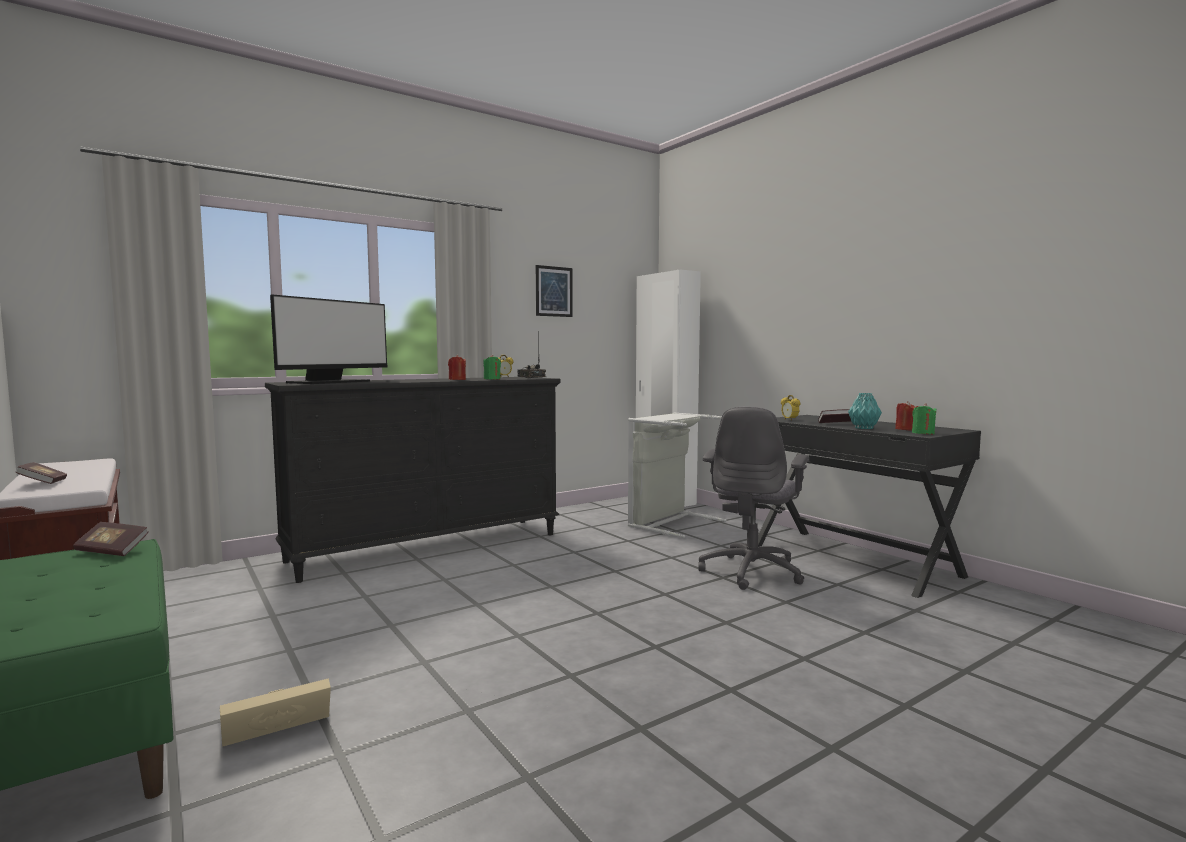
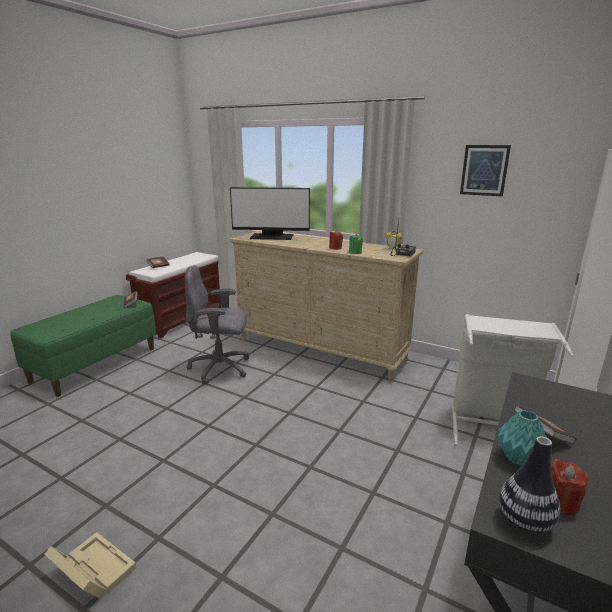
camera: 65 degrees right, 15 degrees up
(272, 723) = (104, 395): beige storage box -> beige storage box (91, 570)
(429, 547) = (321, 350): black dresser -> beige dresser
(752, 572) = (404, 510): grey office chair -> grey office chair (221, 368)
(789, 420) = (534, 394): alarm clock -> none
(923, 433) = (524, 522): green candle -> vase

